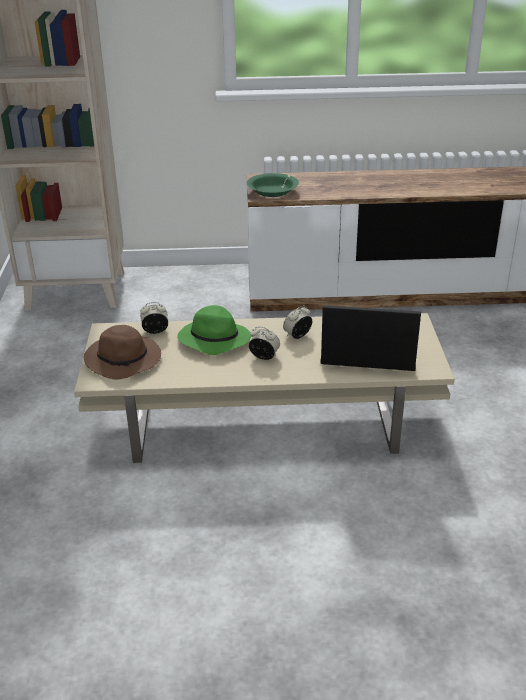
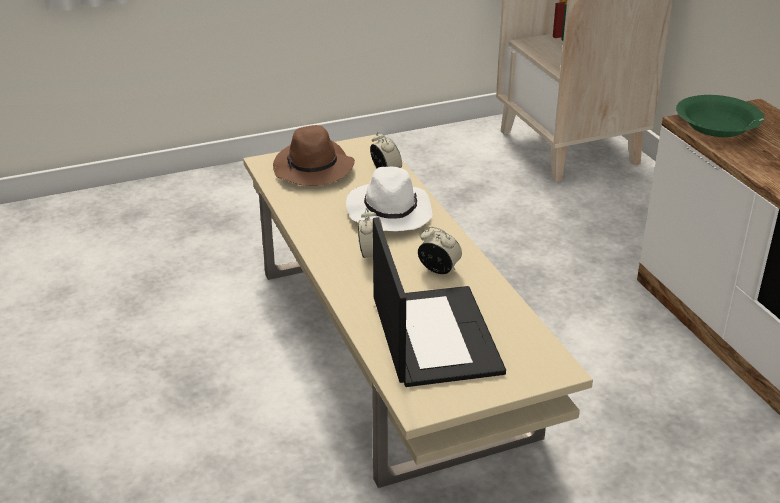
camera: 70 degrees right, 0 degrees up
(213, 340) = (389, 212): green hat -> white hat

